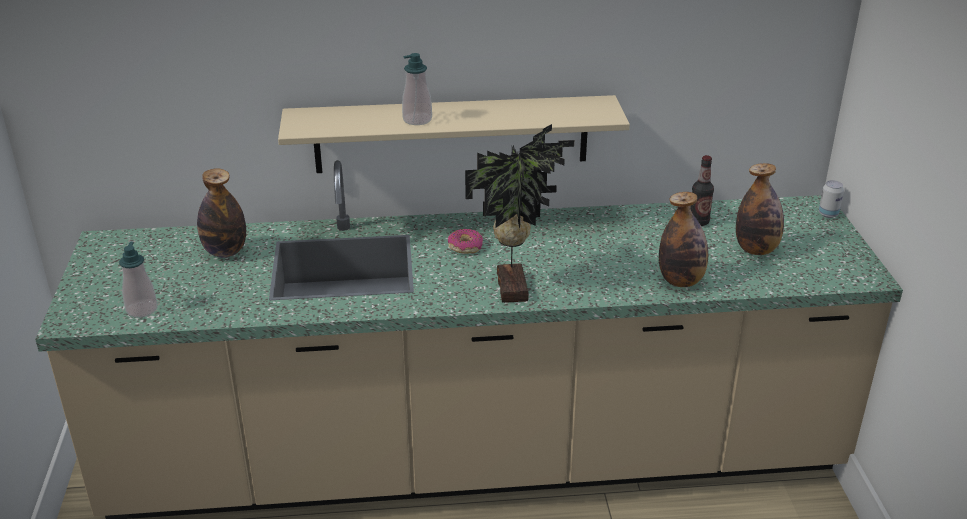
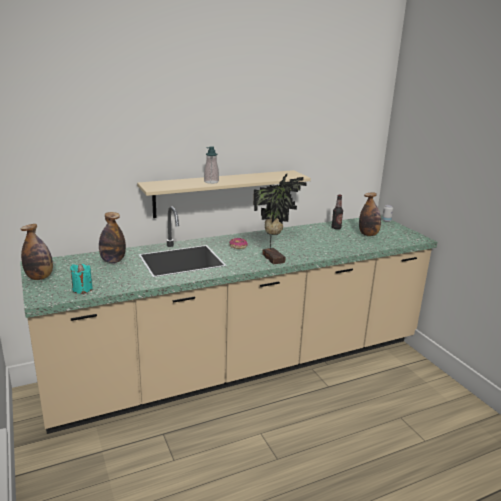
camera: 20 degrees left, 10 degrees down
(142, 309) = (82, 289): soap dispenser -> turquoise candle
(681, 281) = (346, 248): bottle -> bottle (40, 277)

